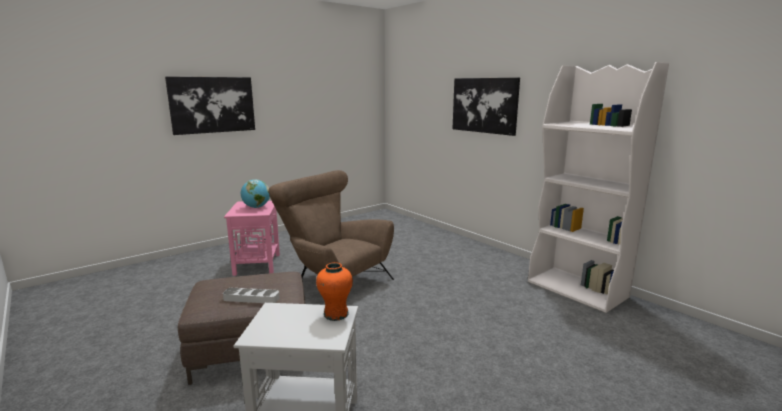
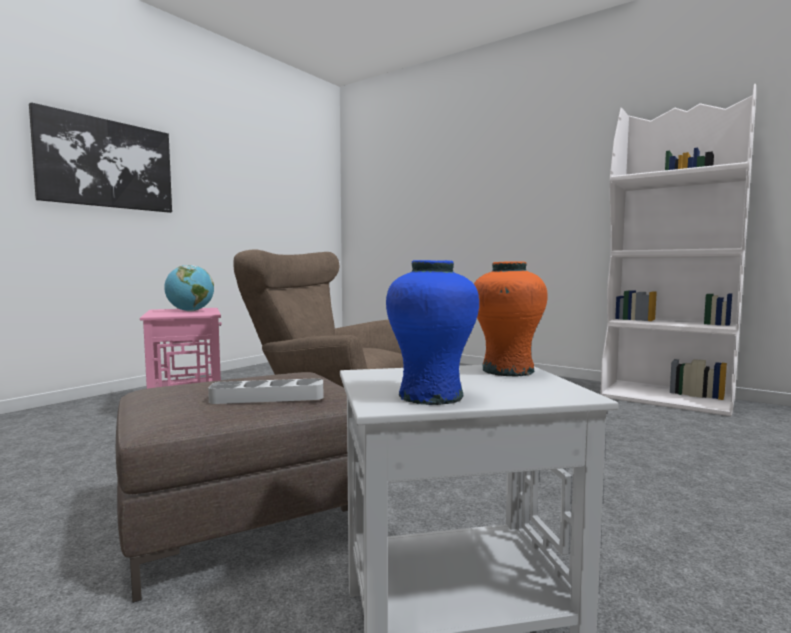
camera: 15 degrees left, 10 degrees down
(275, 333) = (430, 396): none -> blue vase
(484, 105) = (495, 185): picture -> none

